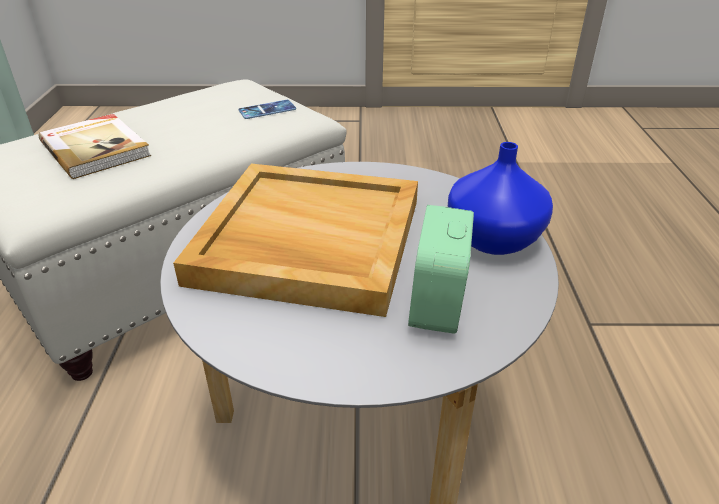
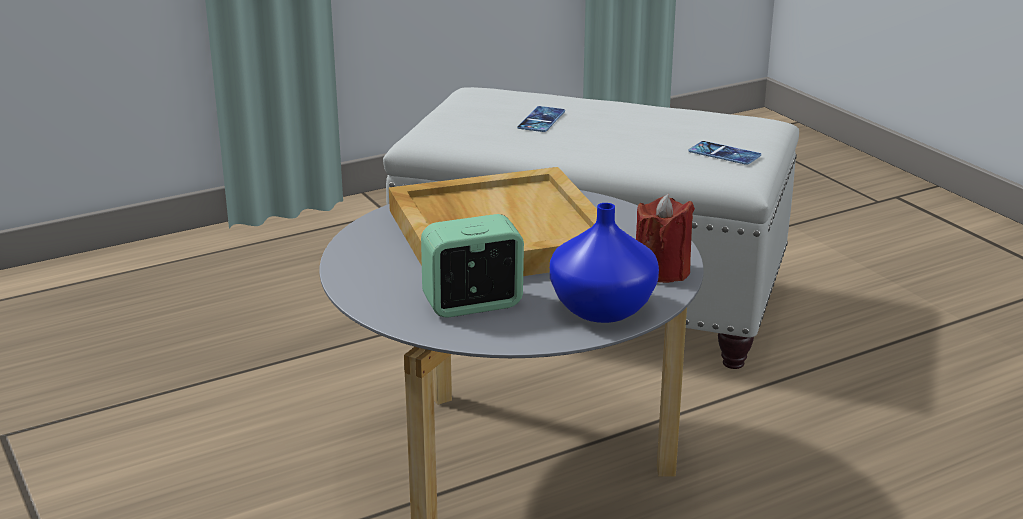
camera: 60 degrees right, 10 degrees down
(96, 148) = (541, 120): book -> phone
(447, 192) = (661, 271): none -> red candle

